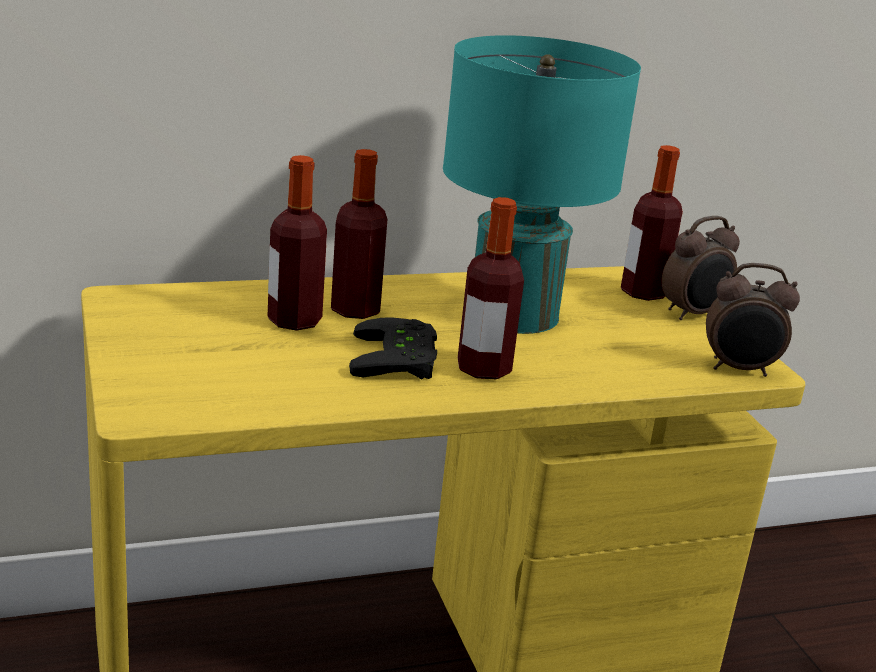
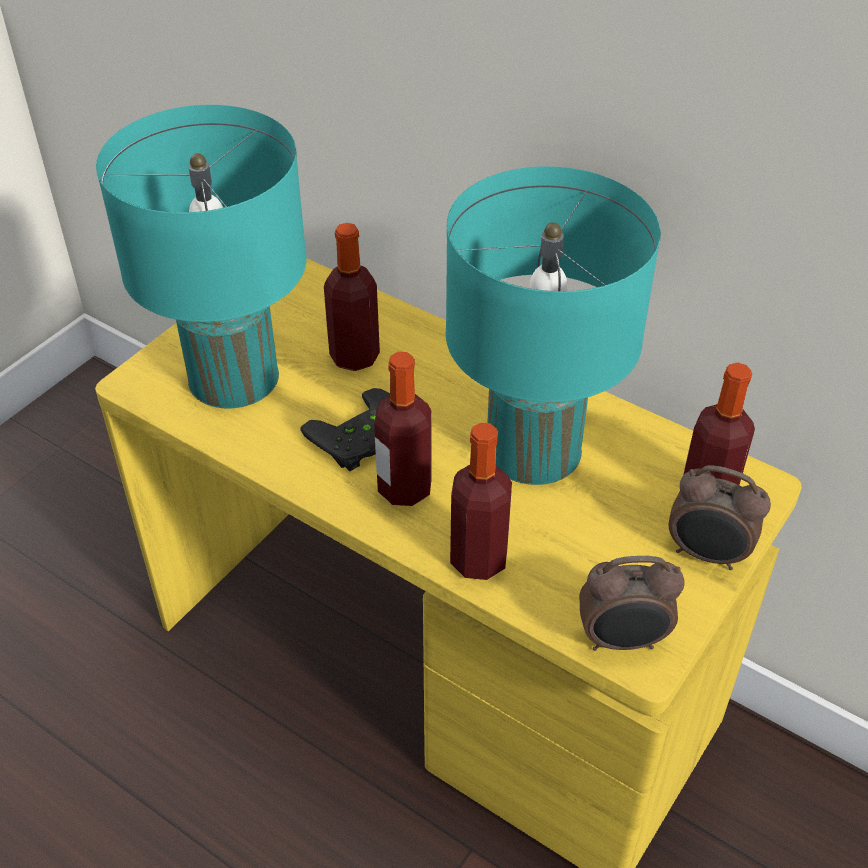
camera: 55 degrees right, 20 degrees up
(222, 372) = (233, 377): none -> turquoise table lamp
(355, 310) = (415, 371): bottle -> bottle (478, 560)
(739, 369) = (623, 641): alarm clock -> alarm clock turned 60 degrees counterclockwise

